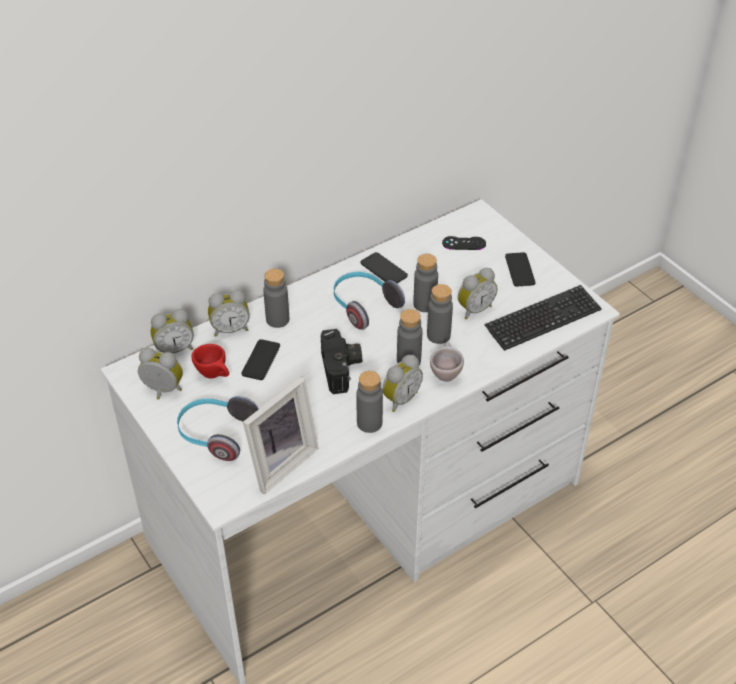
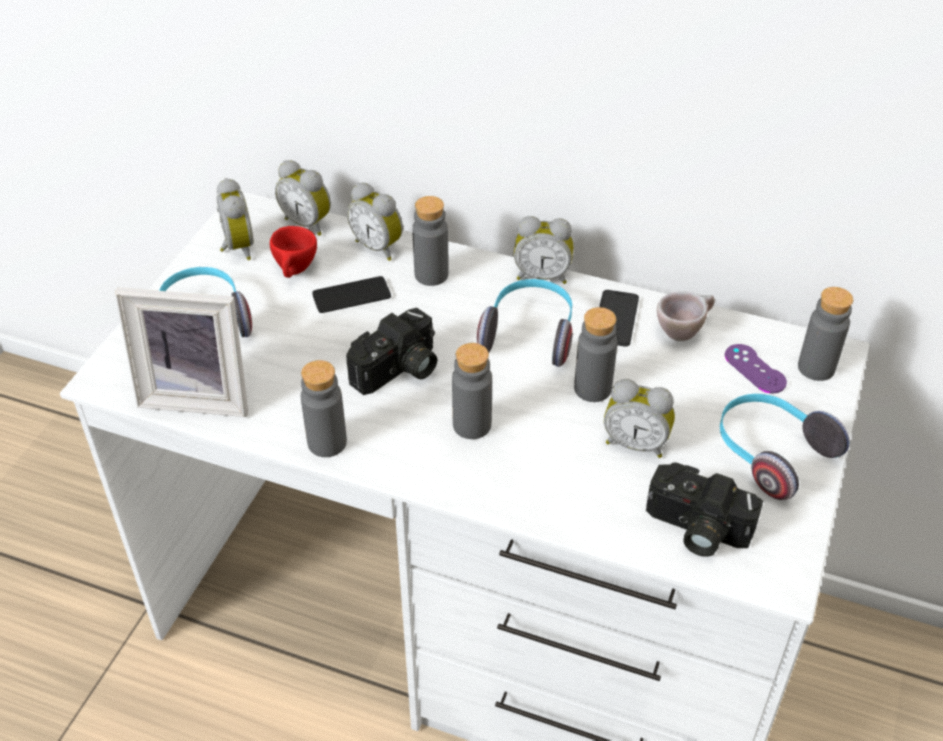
camera: 55 degrees right, 0 degrees up
(399, 399) = (395, 450): alarm clock -> alarm clock (542, 275)
(438, 335) = (548, 431): grey bottle -> grey bottle (816, 368)
(445, 373) = (483, 473): beige cup -> beige cup (683, 331)
(464, 243) = (755, 369): black game controller -> purple game controller
(520, 270) = (770, 453): phone -> headphones
(543, 319) = (695, 529): keyboard -> camera

